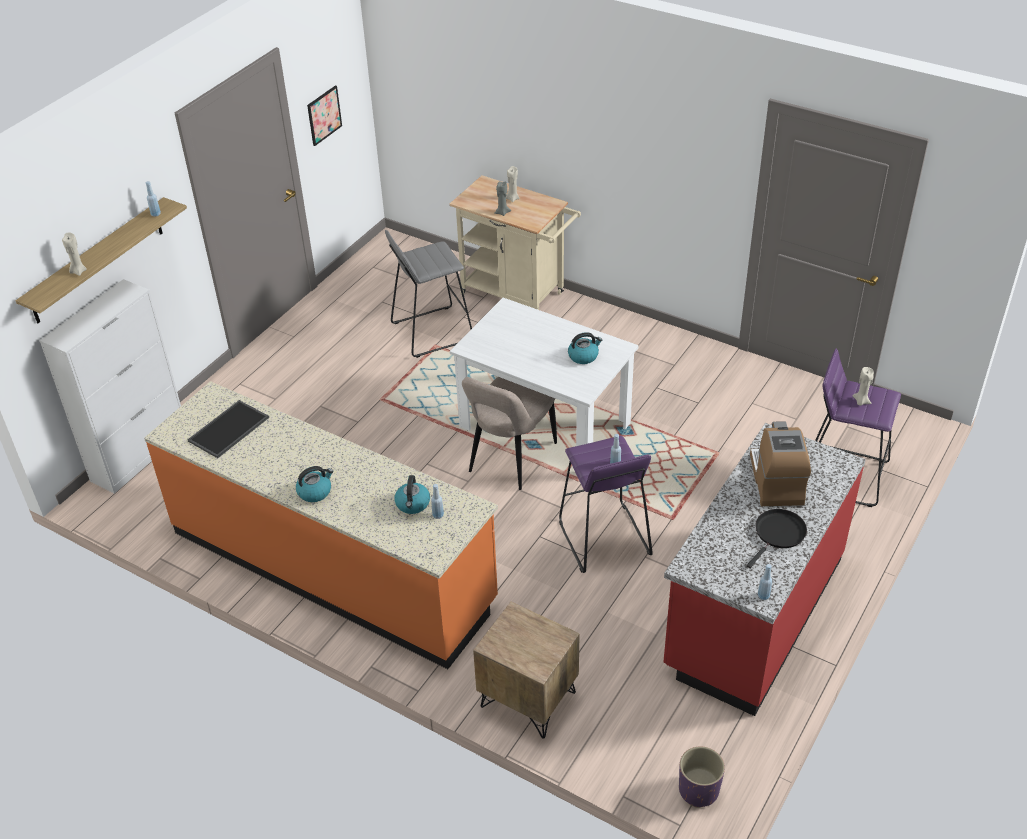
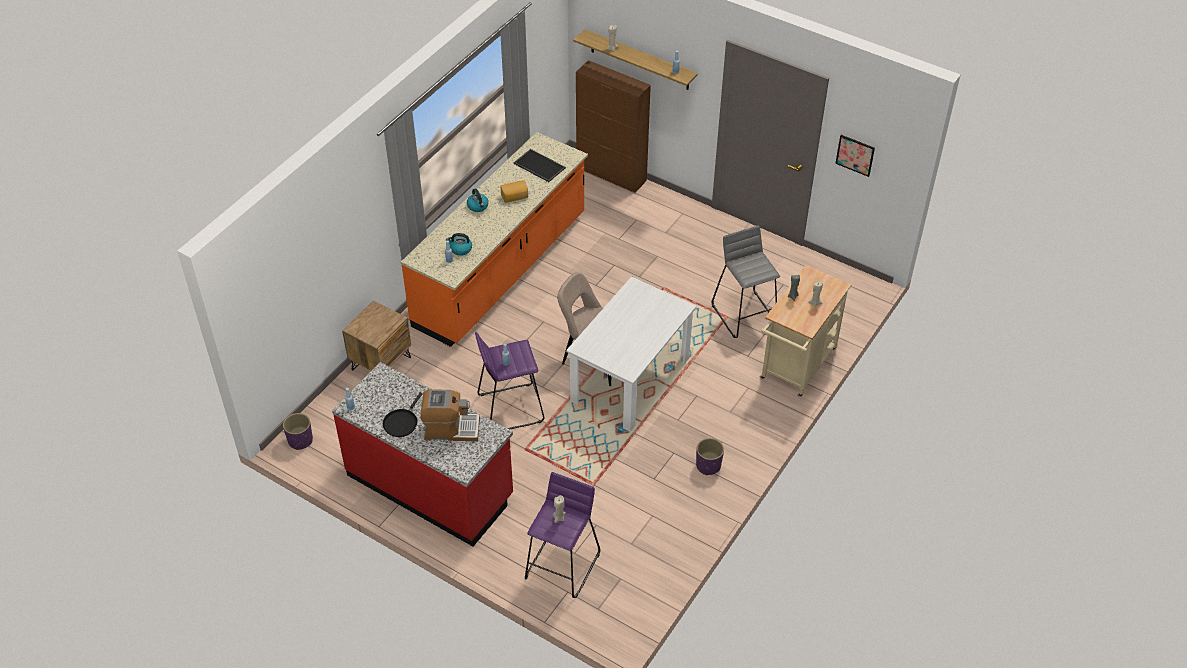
camera: 90 degrees right, 5 degrees up
(140, 454) = (611, 174): white cabinet -> brown cabinet
(298, 451) = (515, 197): none -> bread
(583, 356) = (621, 349): kettle -> none
(671, 360) = (708, 466): none -> purple planter
(778, 534) = (401, 422): black frying pan -> black frying pan turned 75 degrees clockwise

